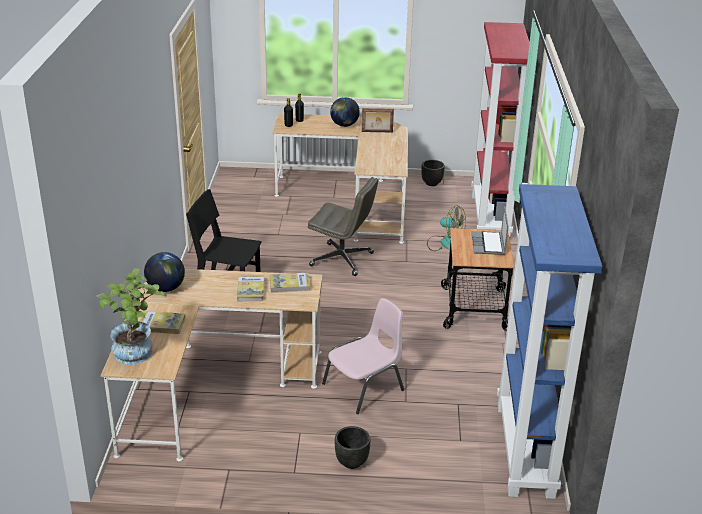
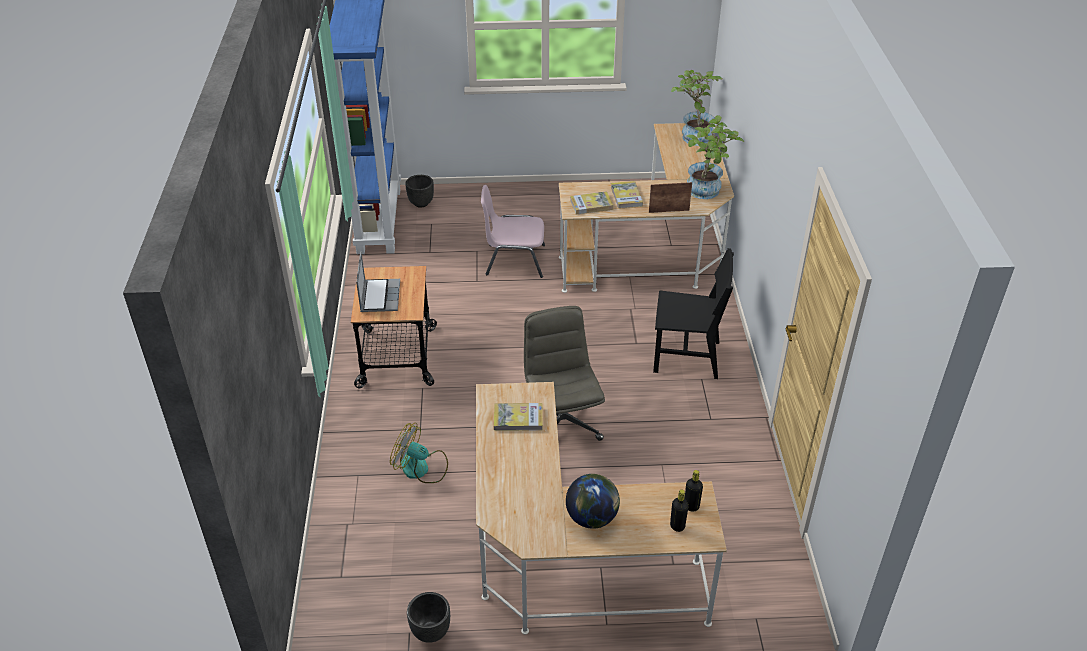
camera: 175 degrees right, 10 degrees up
(161, 324) = (689, 160): book -> book (518, 419)
(166, 288) = (707, 192): globe -> potted plant
(342, 259) = (561, 422): grey office chair -> grey office chair turned 60 degrees clockwise
(351, 462) = (518, 202): black planter -> black planter (421, 203)
(365, 387) = (514, 260): pink chair -> pink chair turned 45 degrees clockwise
(377, 132) = (530, 500): picture frame -> picture frame (668, 211)
(491, 217) = (342, 538): red bookcase -> none

